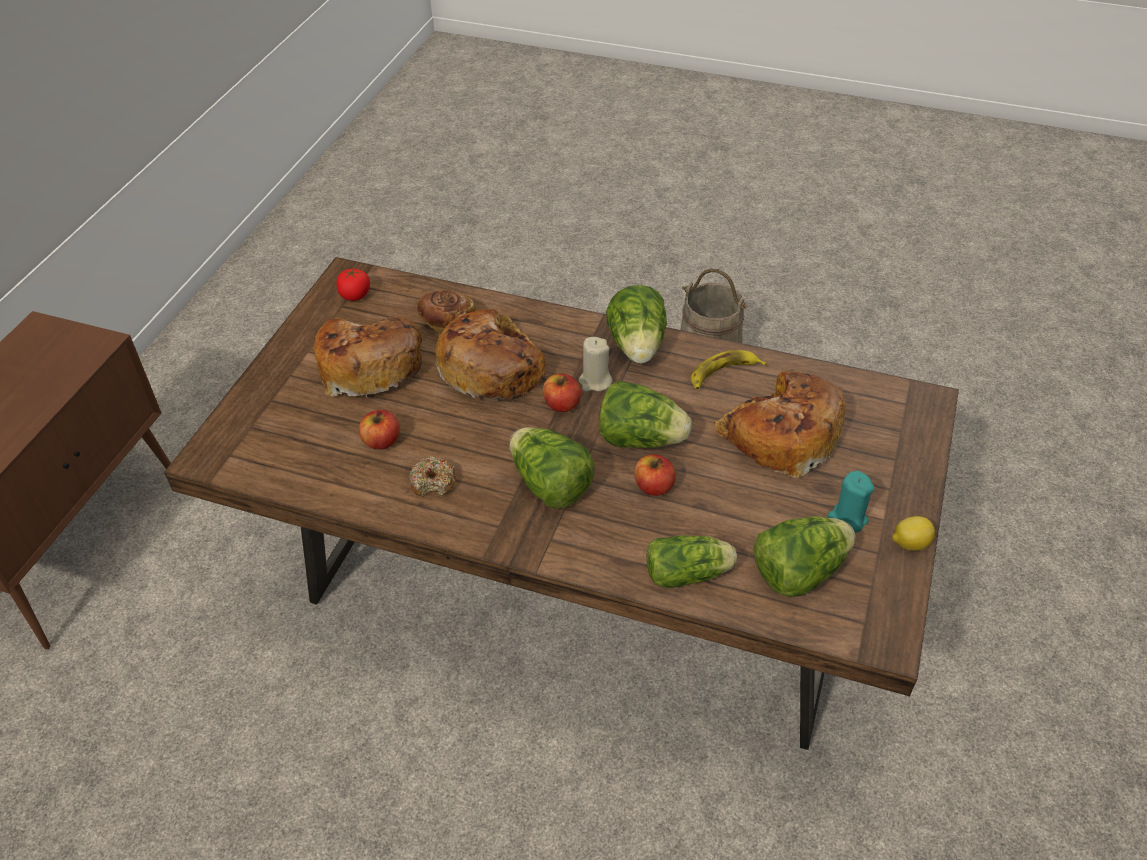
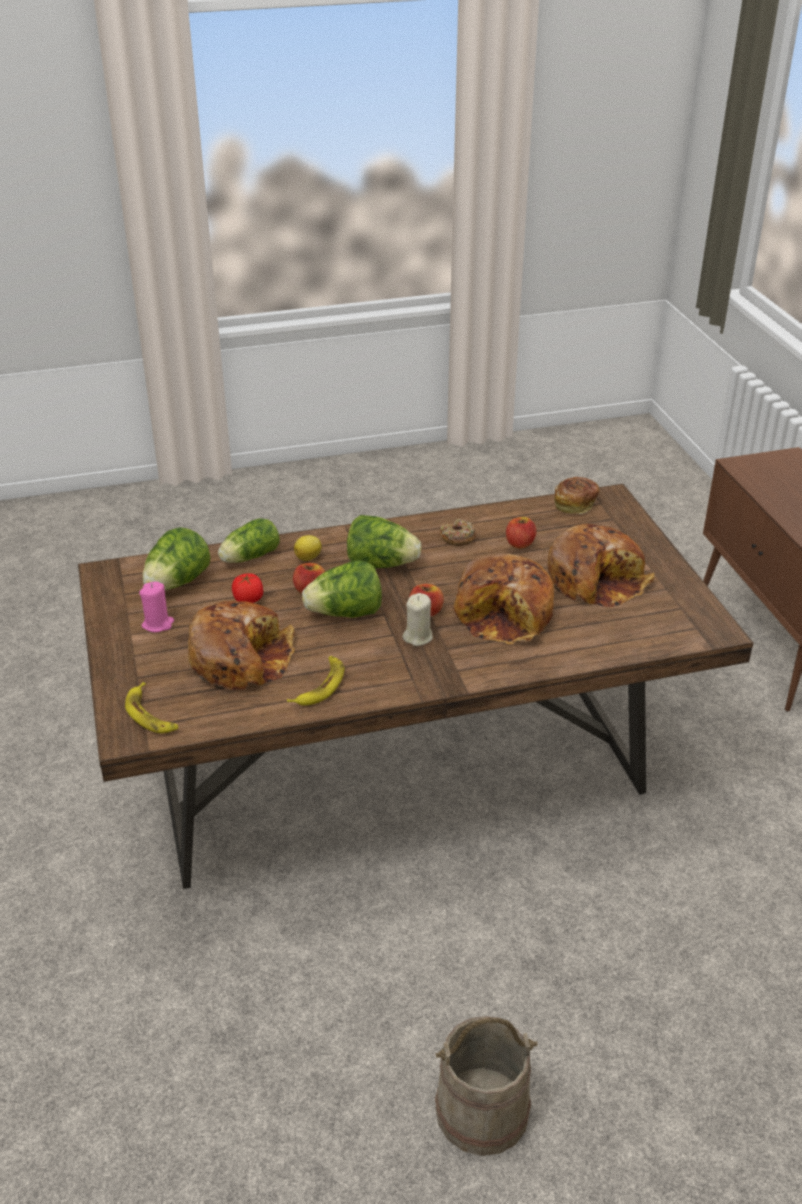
camera: 145 degrees right, 10 degrees down
(355, 295) = (685, 619): tomato -> tomato (248, 599)
(446, 321) = (586, 631): bread -> bread (575, 505)
(637, 347) = (411, 677): lettuce -> none
(847, 518) = (158, 624): turquoise candle -> pink candle
(895, 412) = (151, 714): none -> banana
(909, 543) = (106, 626): lemon -> lemon (309, 558)

